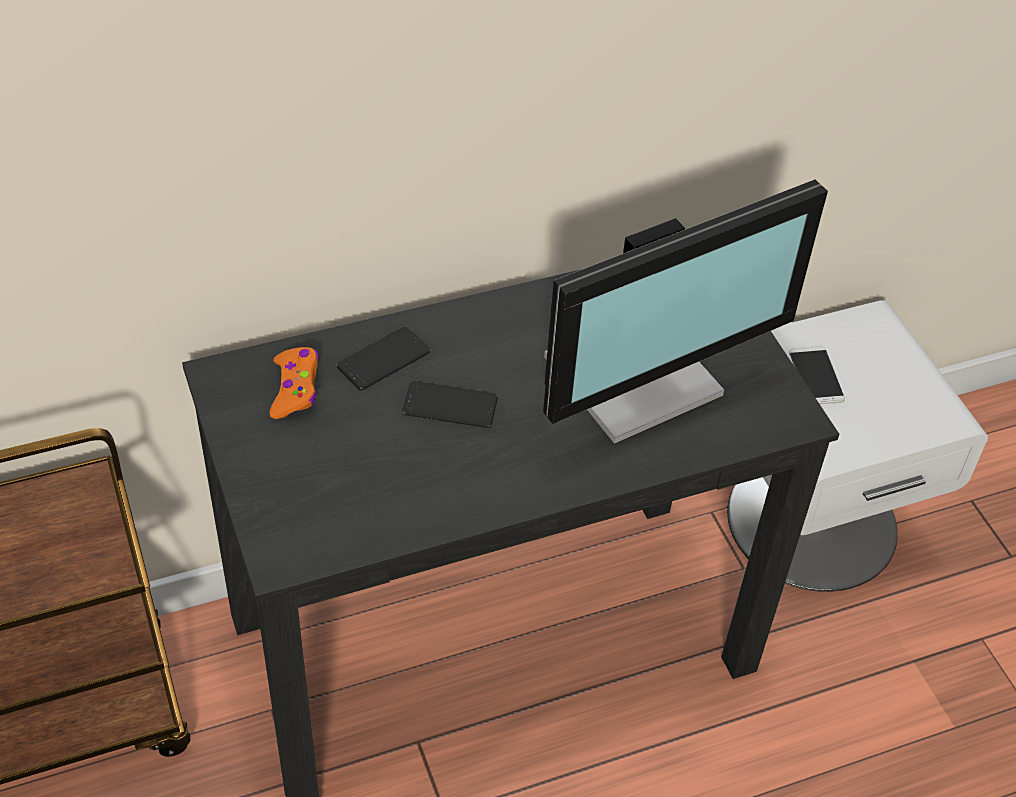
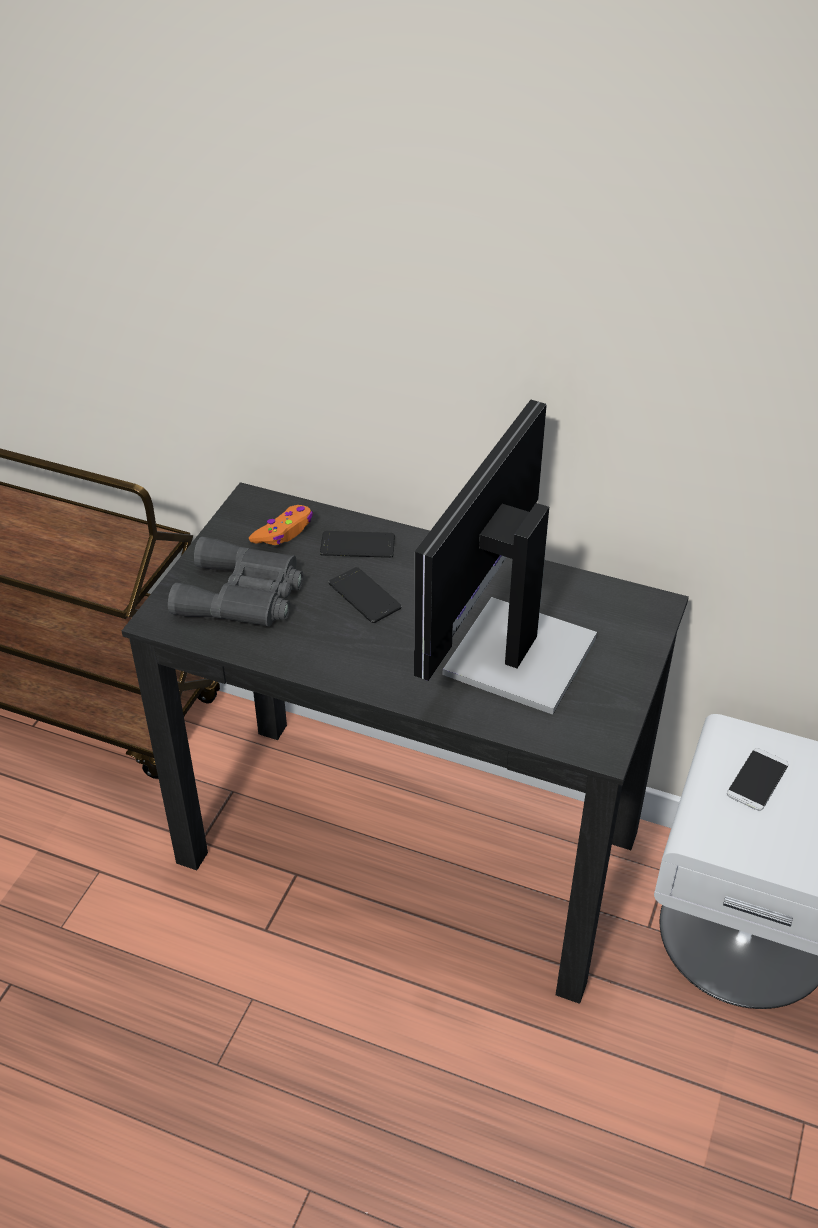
camera: 45 degrees right, 5 degrees down
(335, 479) = (243, 595): none -> grey binoculars
(639, 380) = (512, 655): monitor -> monitor turned 105 degrees clockwise

